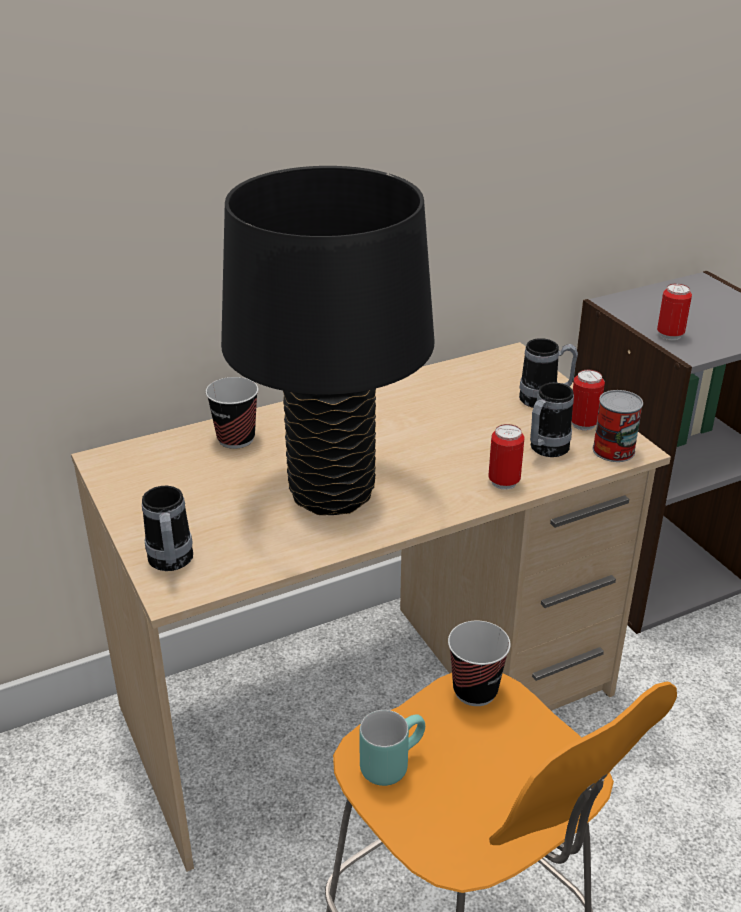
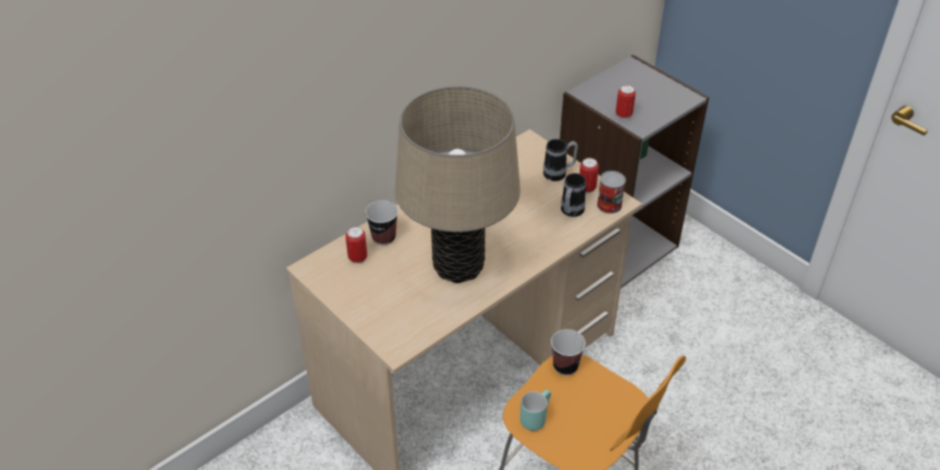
camera: 15 degrees left, 10 degrees up
(171, 564) = (387, 332): mug -> none
(331, 493) = (458, 266): black table lamp -> beige table lamp
(504, 482) = (554, 239): can -> can (358, 258)

